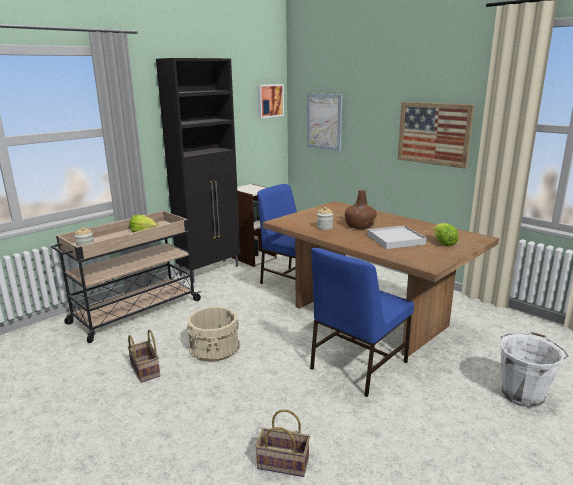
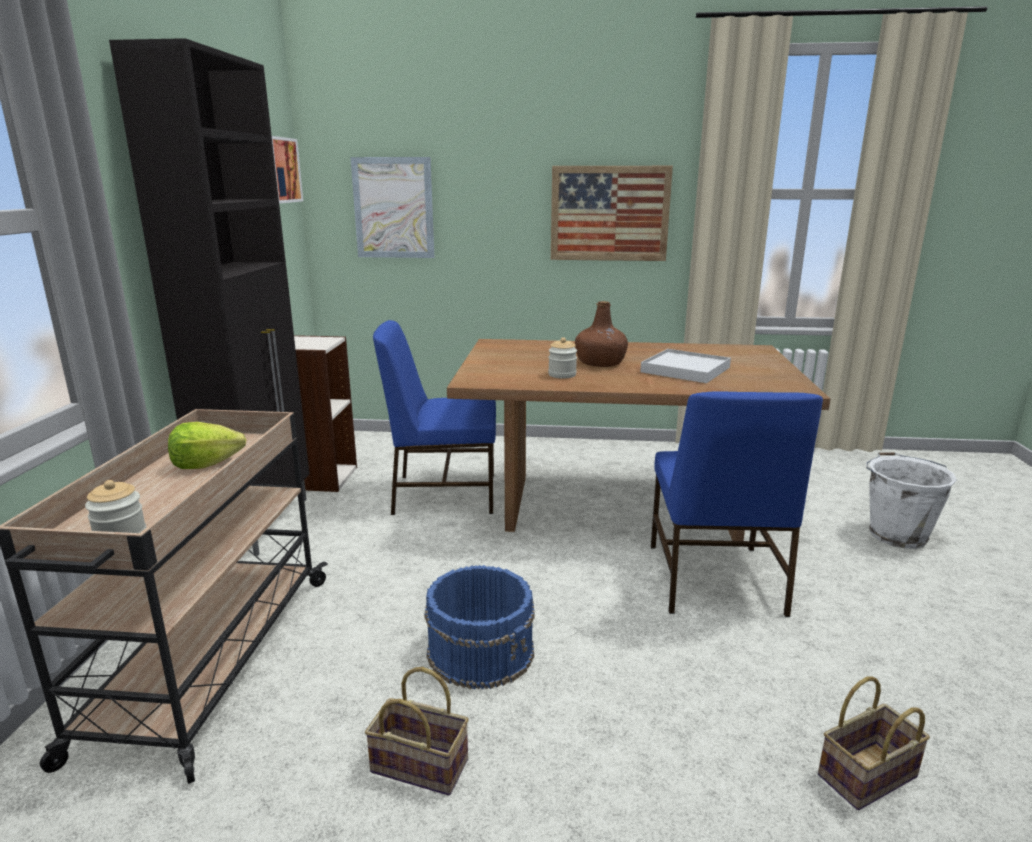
camera: 40 degrees left, 0 degrees up
(215, 347) = (481, 651): beige bucket -> blue bucket
(443, 243) = (742, 362): lettuce -> none

